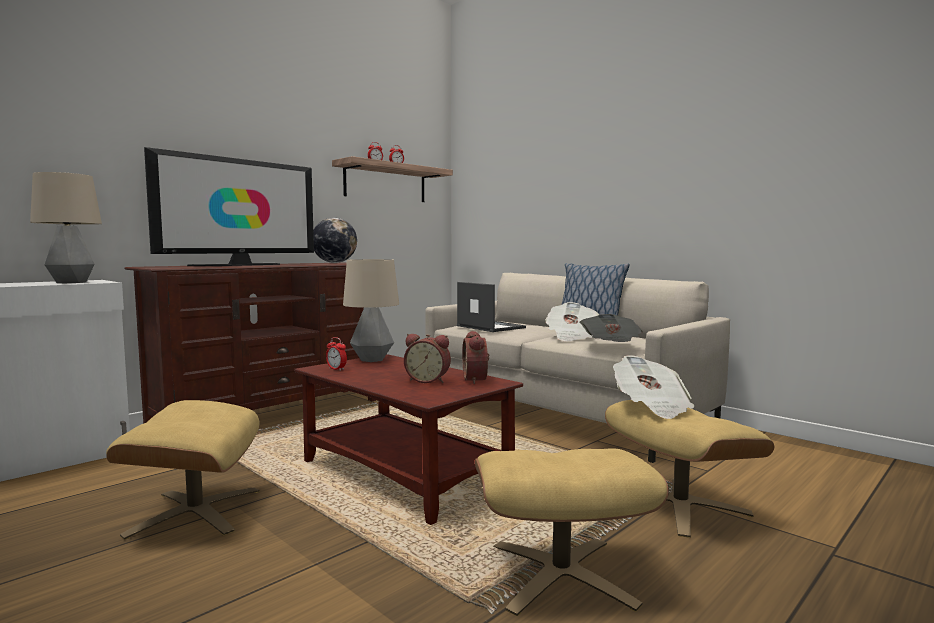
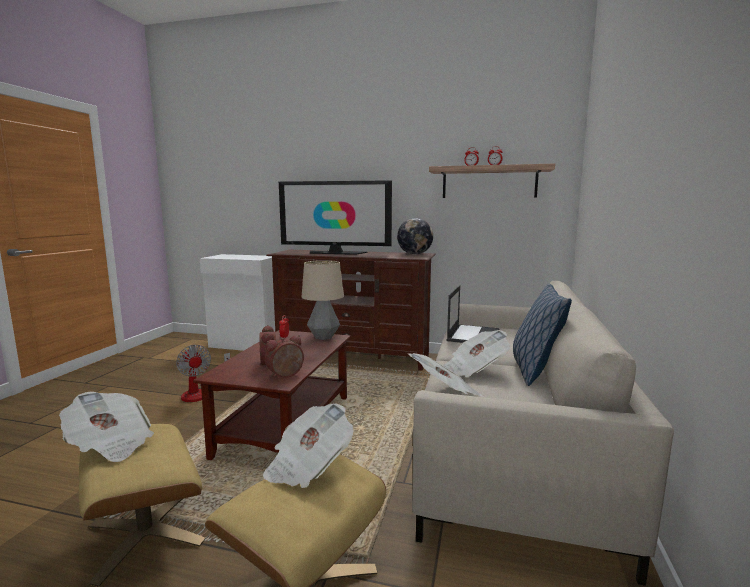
camera: 60 degrees right, 5 degrees up
(72, 282) = (249, 257): table lamp -> none
(194, 512) = (201, 392): beige ottoman -> fan
(539, 467) = (110, 444): none -> newspaper

